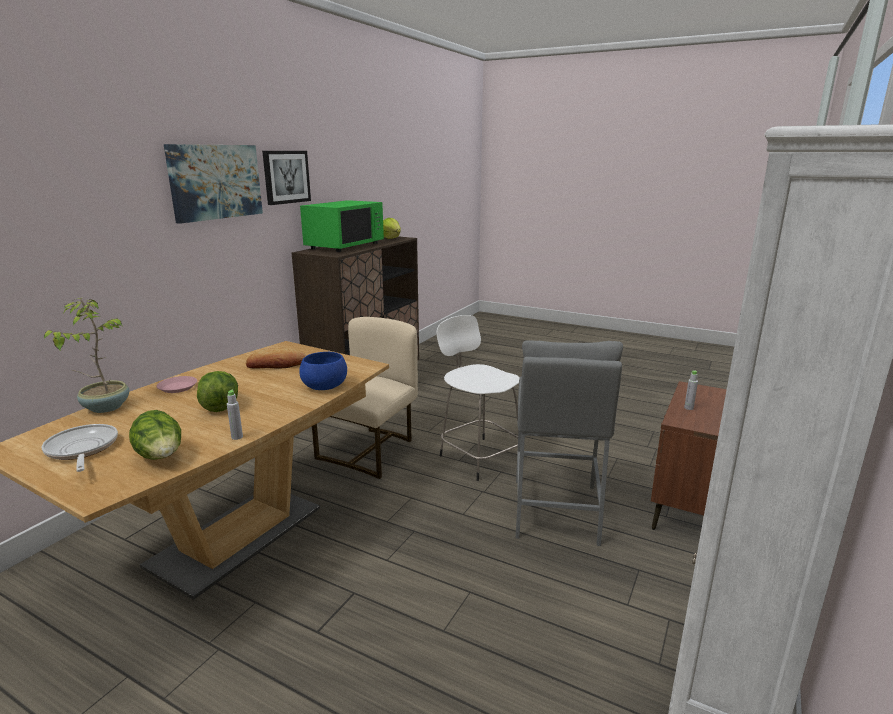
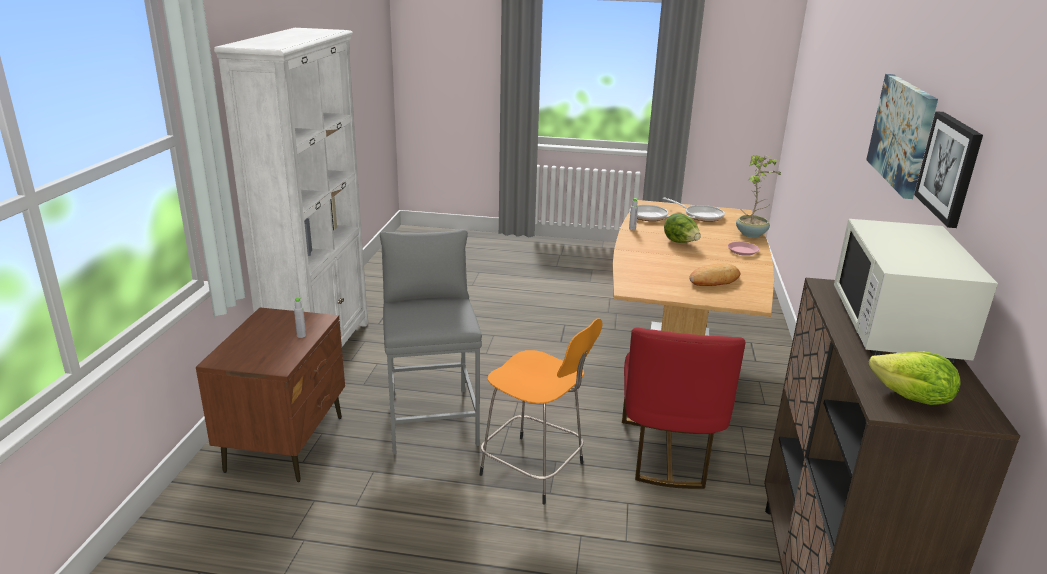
camera: 160 degrees right, 5 degrees up
(161, 457) = (652, 217): lettuce -> frying pan
(325, 386) = (635, 265): blue bowl -> none
(344, 246) = (896, 327): green microwave -> white microwave
(370, 451) = (668, 454): beige chair -> red chair
(478, 457) = (535, 470): white stool -> orange stool

